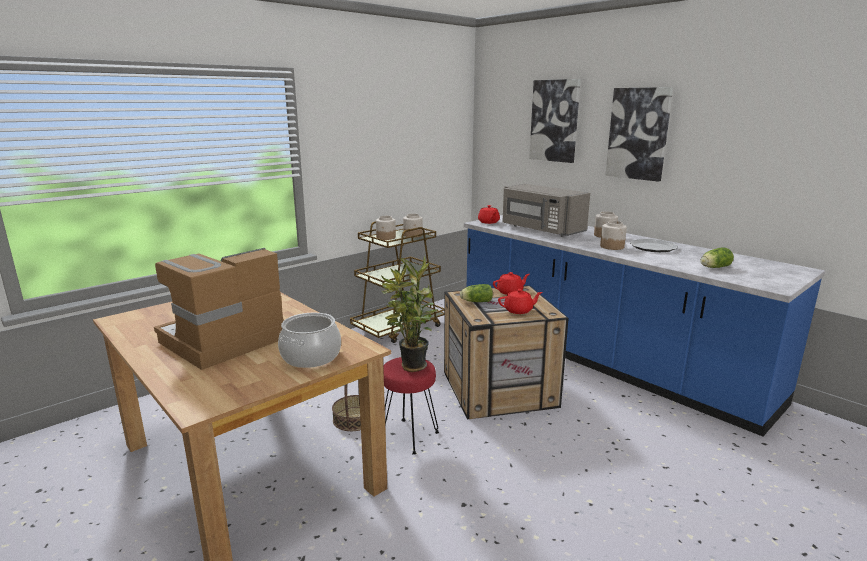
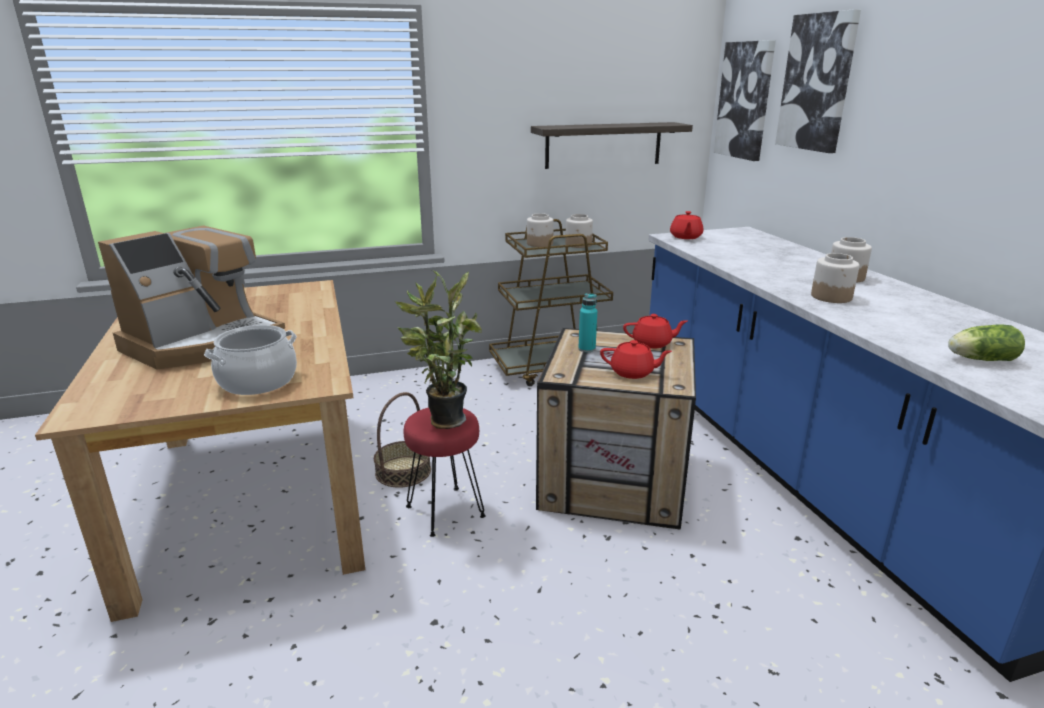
camera: 25 degrees right, 5 degrees up
(224, 340) = (204, 343): coffee machine -> coffee machine turned 150 degrees clockwise
(413, 164) = (603, 145): none -> shelf
(475, 301) = (587, 349): lettuce -> turquoise bottle
(541, 230) = (750, 256): grey microwave -> none
(638, 134) = (937, 106): picture -> picture (745, 100)
(653, 247) = (907, 308): plate -> none

